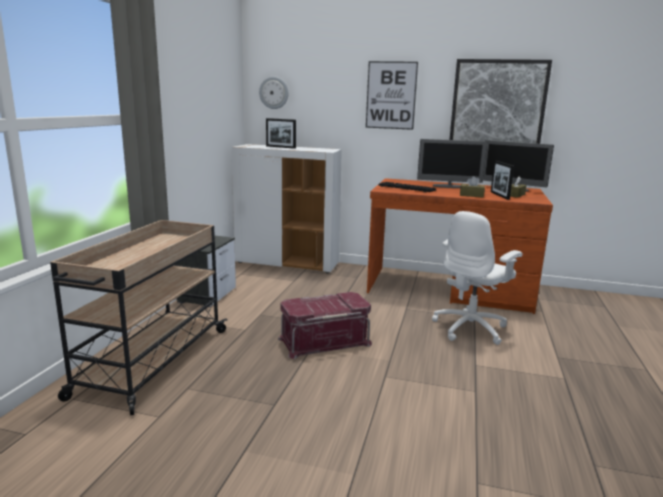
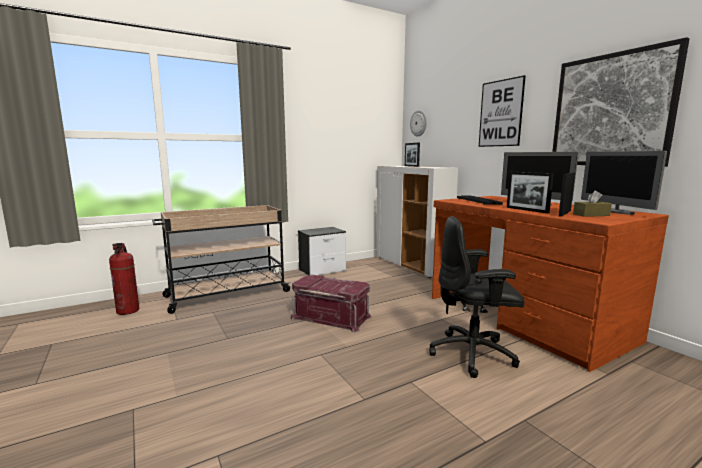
camera: 45 degrees right, 5 degrees down
(48, 442) = (128, 311): none -> fire extinguisher
(471, 195) = (526, 210): brown tissue box -> picture frame
(471, 328) = (473, 354): white office chair -> black office chair

